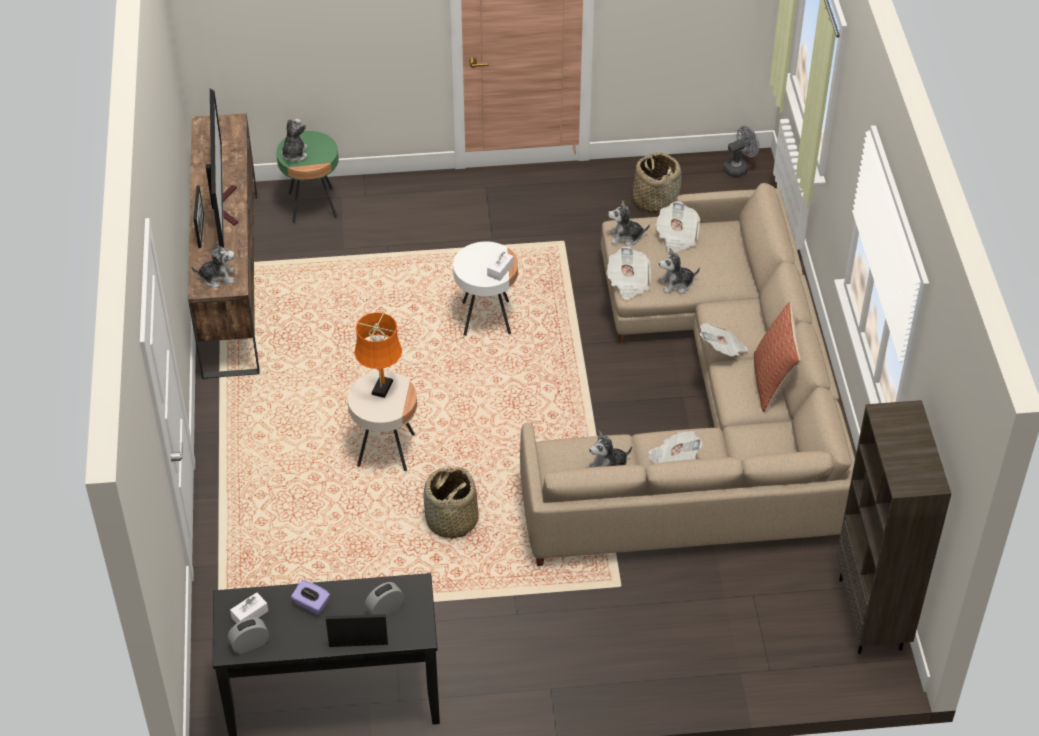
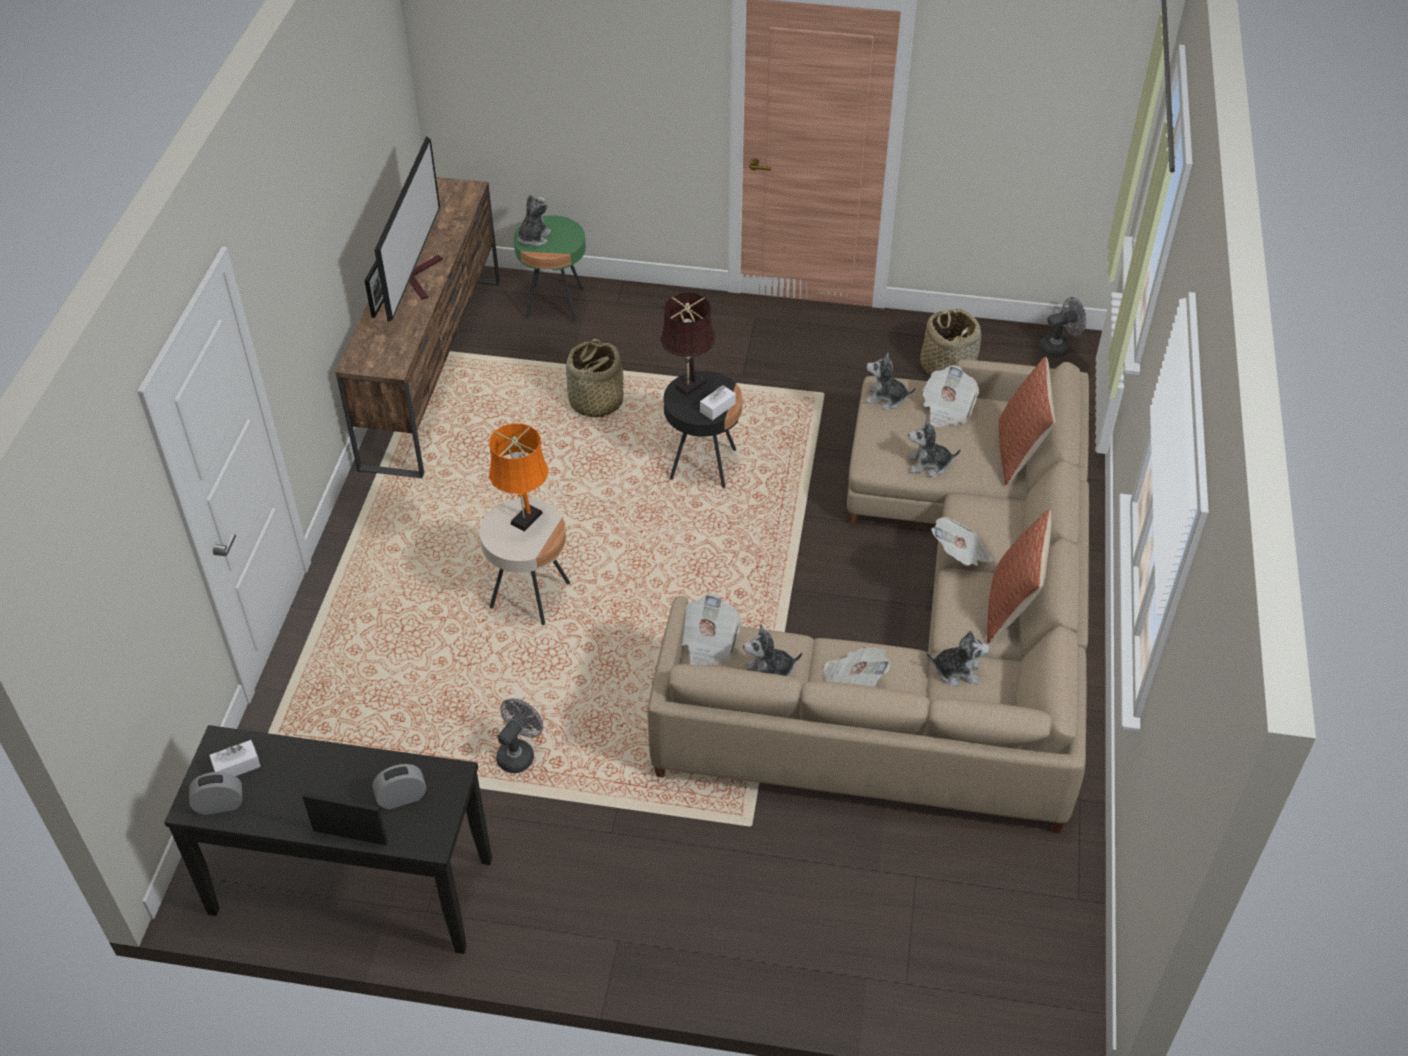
camera: 15 degrees right, 0 degrees up
(217, 277) = (378, 354): plush toy -> plush toy (956, 671)
(311, 604) = (315, 770): purple tissue box -> none
(424, 572) = (519, 753): none -> grey fan
(451, 521) = (574, 697): basket -> basket (595, 402)
(470, 257) = (688, 387): none -> brown table lamp
(486, 318) = (703, 464): white side table -> black side table
(628, 282) = (871, 452): newspaper -> newspaper (708, 643)
(742, 261) = (1019, 452): none -> pillow
(871, 614) = (1064, 939): brown bookcase -> none

